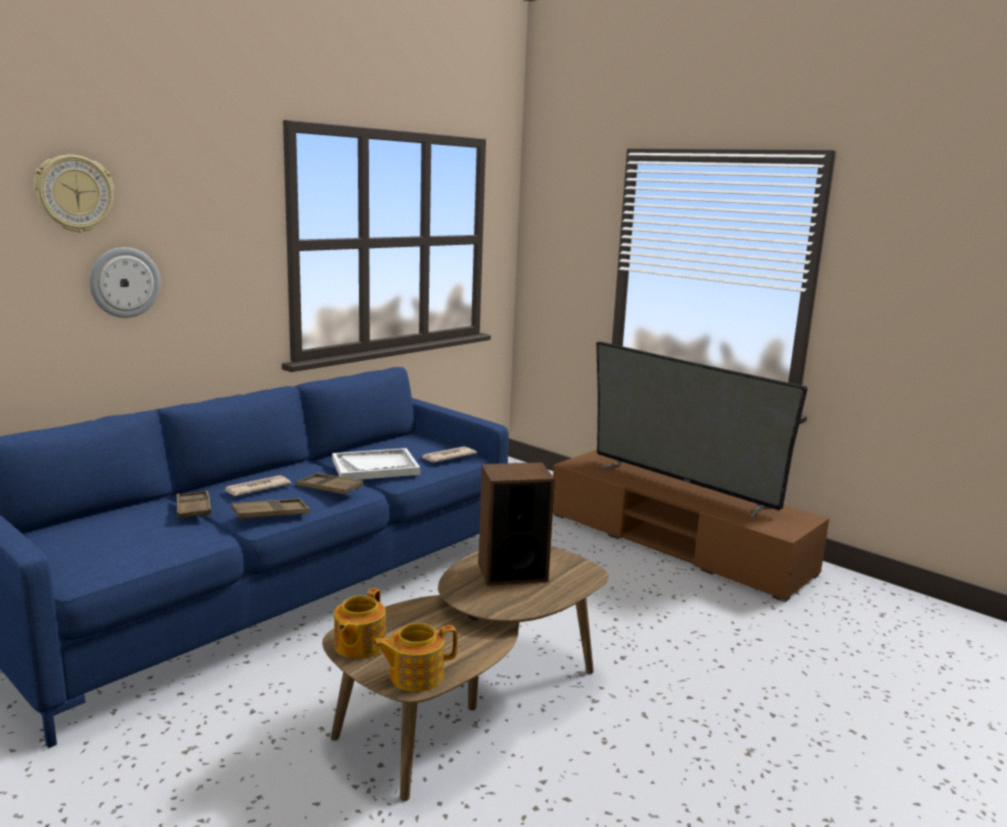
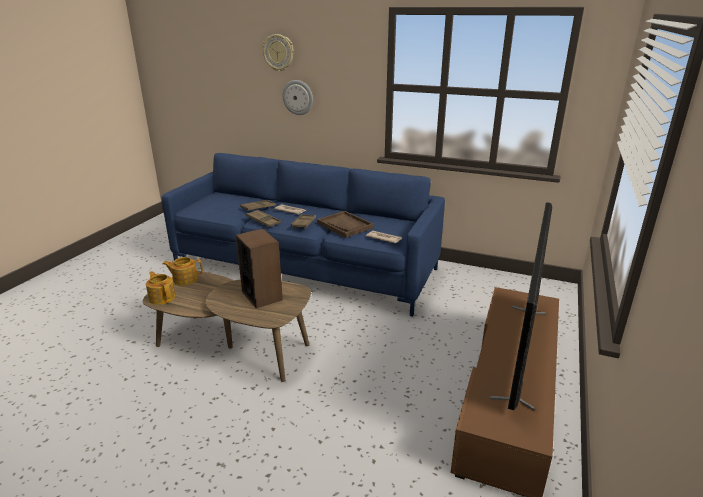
camera: 70 degrees right, 10 degrees up
(375, 467) = (345, 225): white tray -> brown tray

